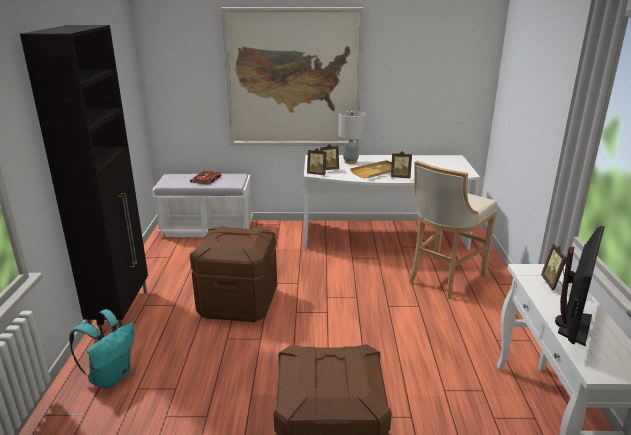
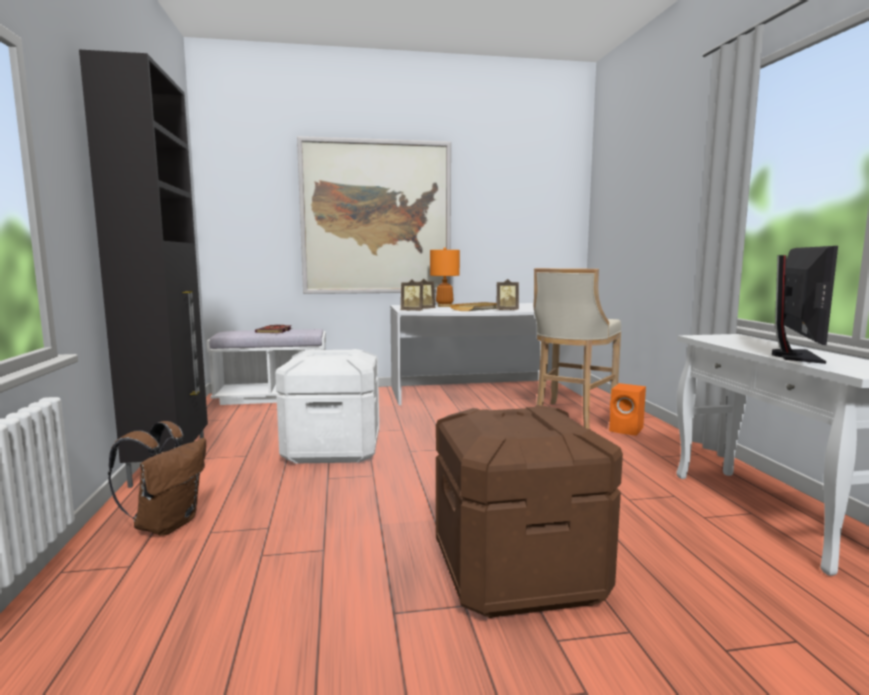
camera: 10 degrees left, 15 degrees down
(111, 377) = (167, 524): turquoise backpack -> brown backpack
(239, 303) = (333, 449): brown storage box -> white storage box
(350, 162) = (444, 306): grey table lamp -> orange table lamp
(484, 301) = (627, 430): none -> orange speaker
(553, 284) = (740, 341): picture frame -> none

